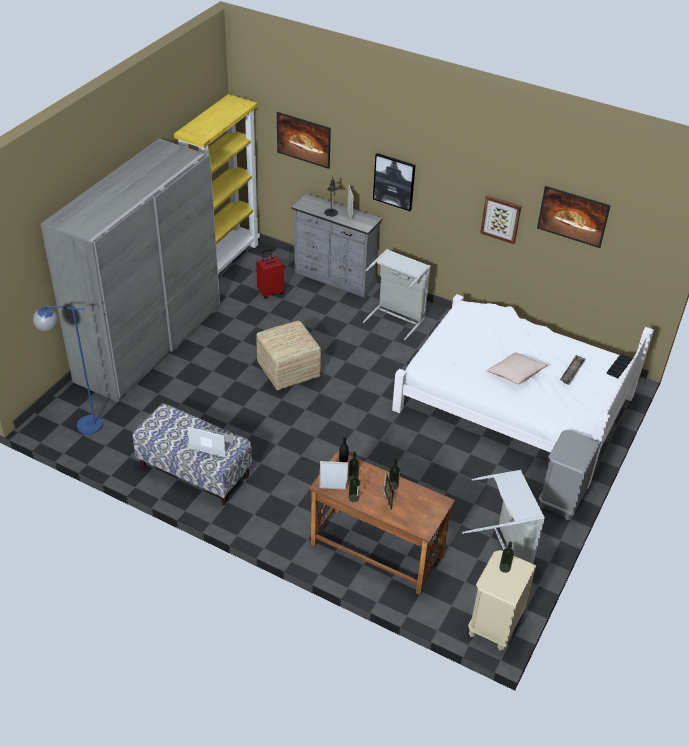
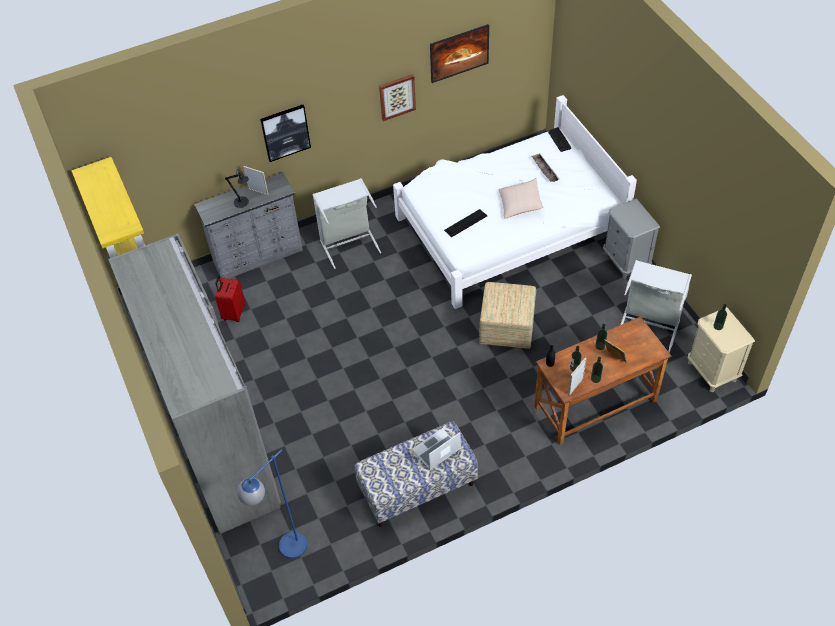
camera: 50 degrees left, 10 degrees up
(287, 370) = (348, 355): ottoman -> ottoman (506, 328)
(303, 150) = (177, 167): picture -> none
(457, 351) = (465, 223): none -> keyboard

